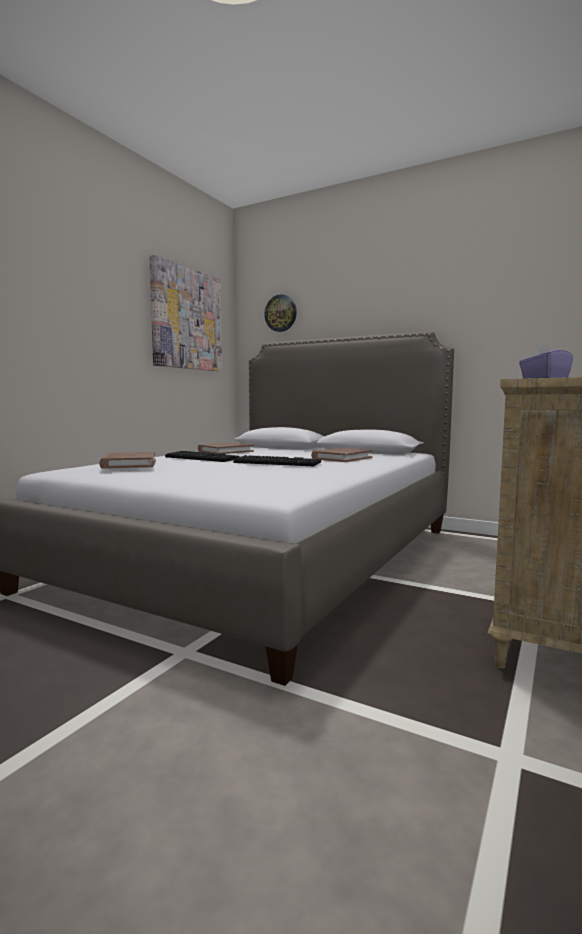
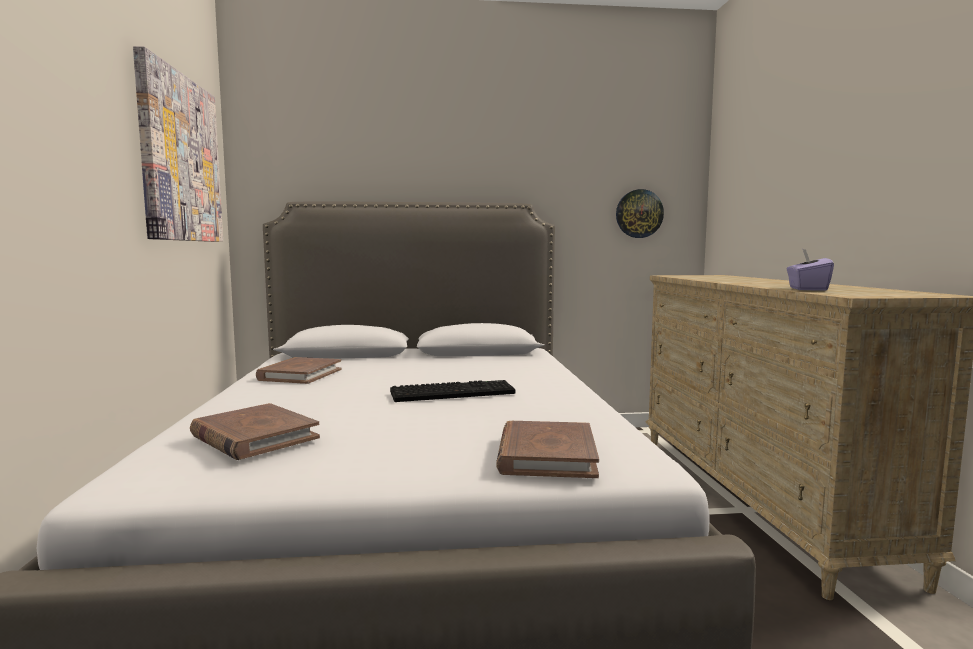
camera: 35 degrees left, 0 degrees up
(203, 458) = (319, 397): keyboard -> none
(280, 313) = (310, 160): wall clock -> wall clock (639, 213)
(342, 458) = (490, 370): brown book -> brown book (546, 455)

